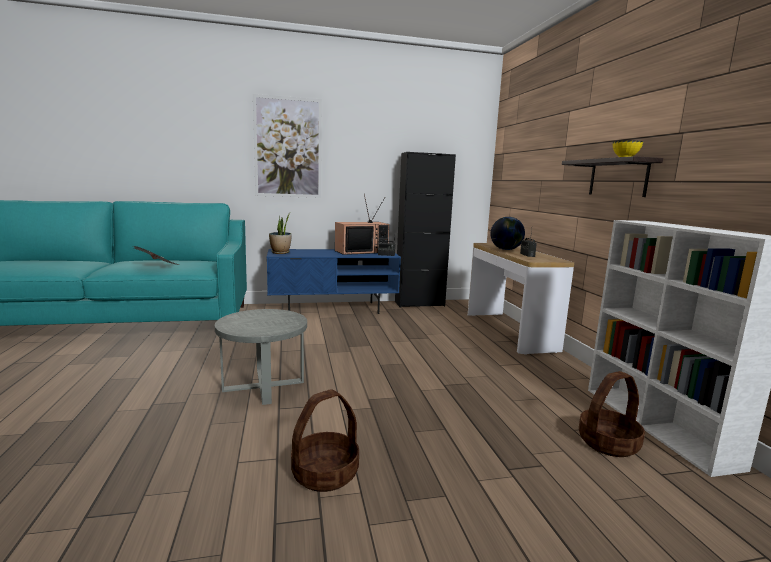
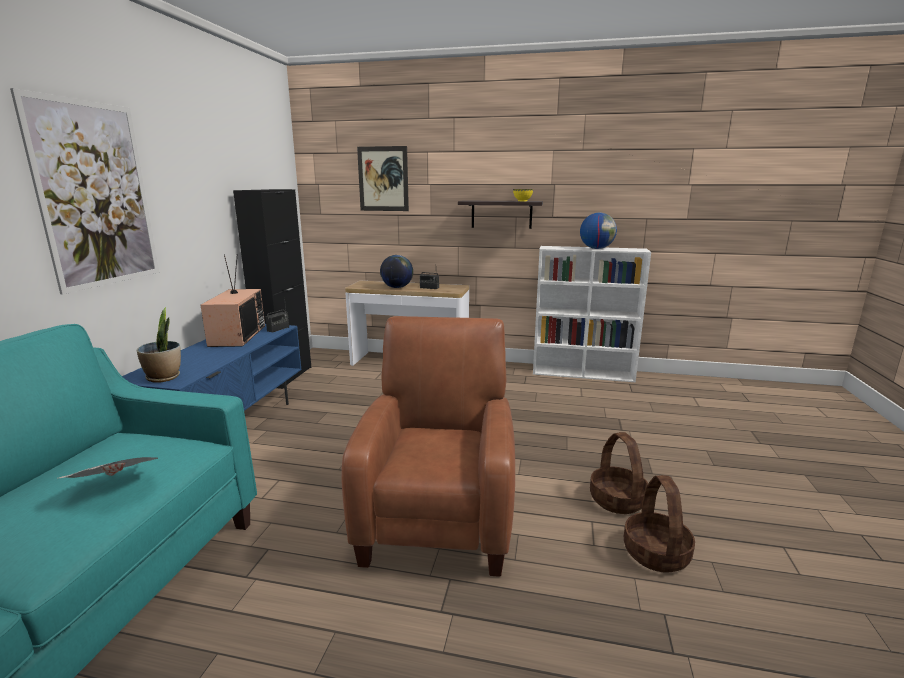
camera: 65 degrees left, 5 degrees up
(263, 385) = (439, 513): grey side table -> brown armchair
(536, 144) = (383, 179): none -> picture
(608, 443) = (599, 392): basket -> basket (656, 553)
(697, 228) = (596, 248): none -> globe

